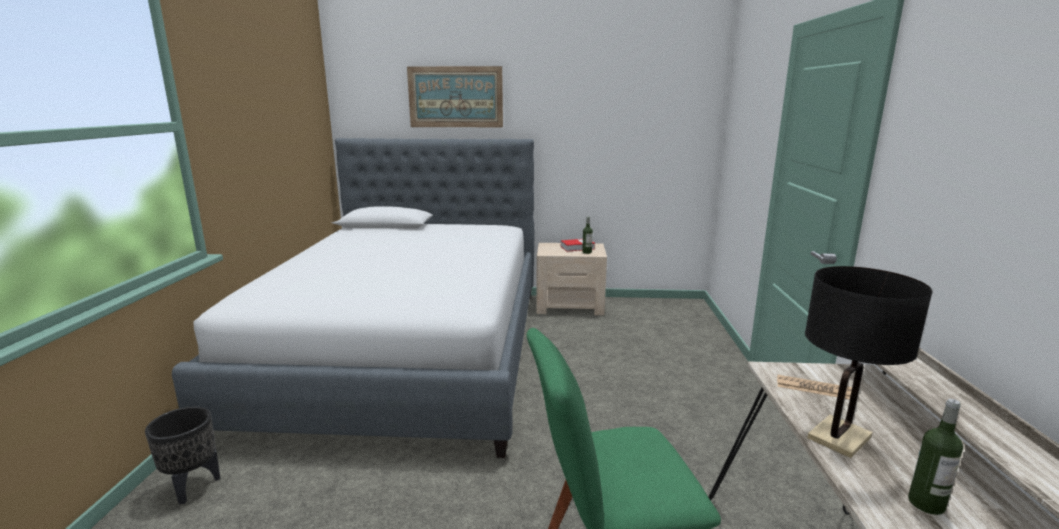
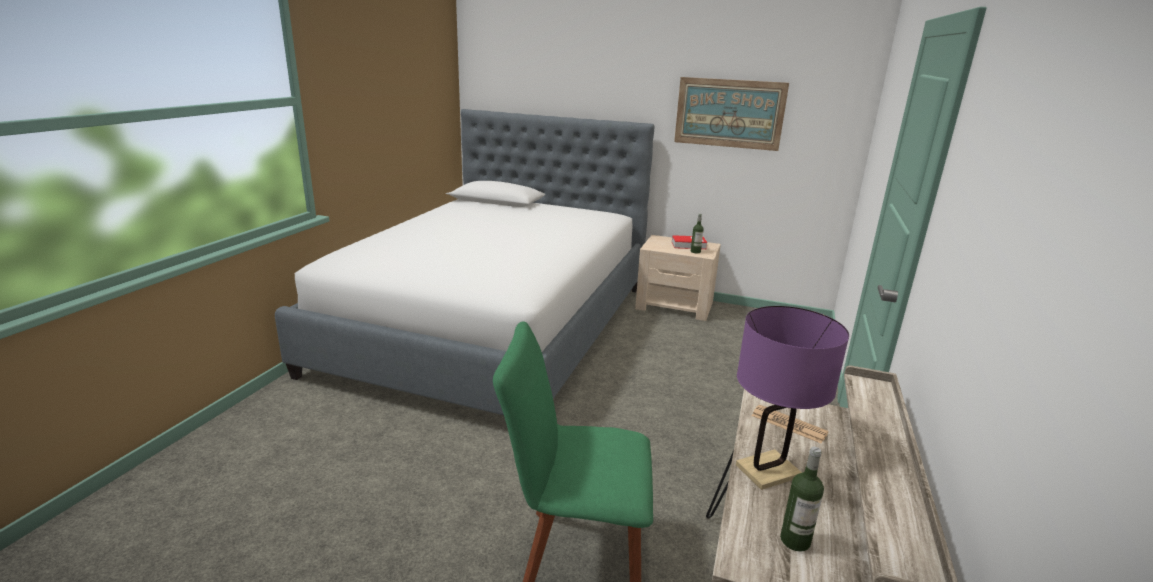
camera: 15 degrees right, 5 degrees up
(193, 486) = (279, 410): black planter -> none
(455, 97) = (579, 73): picture -> picture (729, 113)
(839, 437) = (767, 471): black table lamp -> purple table lamp

